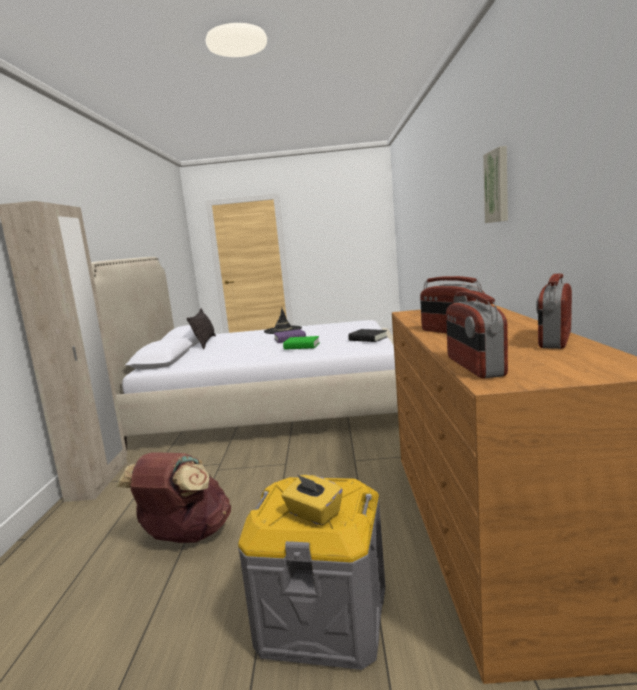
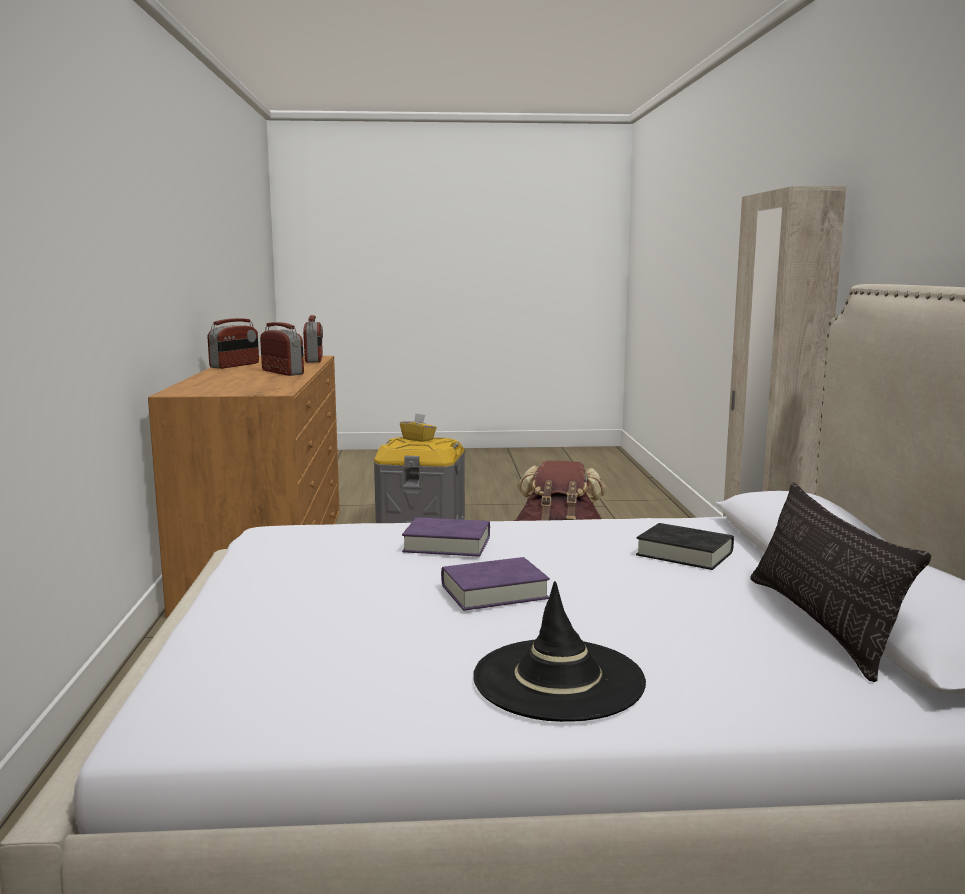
camera: 175 degrees right, 0 degrees up
(302, 346) = (447, 544): green book -> purple book
(368, 339) = (274, 555): black book -> black book (684, 553)
(498, 186) = (129, 231): picture -> none

